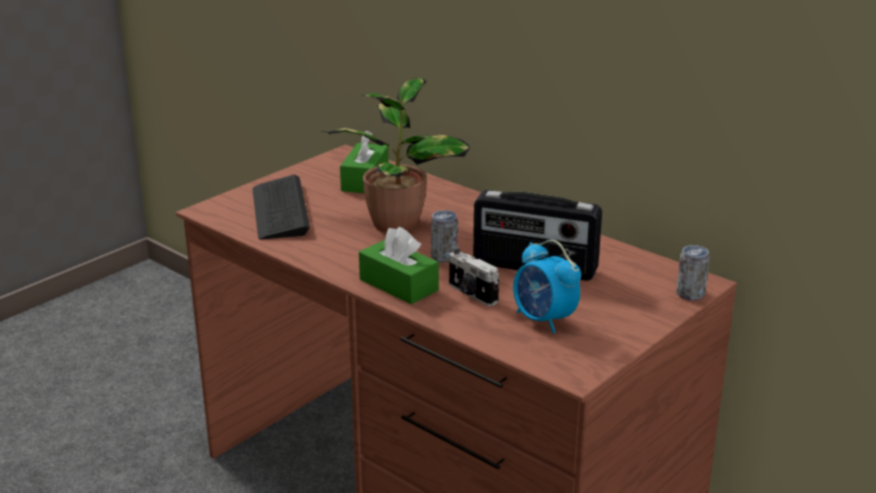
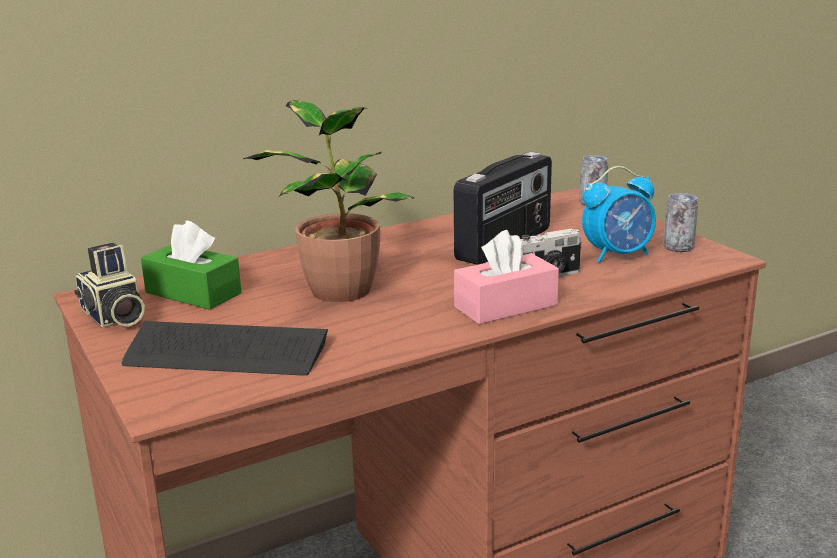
camera: 70 degrees left, 5 degrees down
(316, 168) = (113, 317): none -> camera
(398, 285) = (505, 306): green tissue box -> pink tissue box
(444, 257) = (451, 277): can -> can (678, 247)

